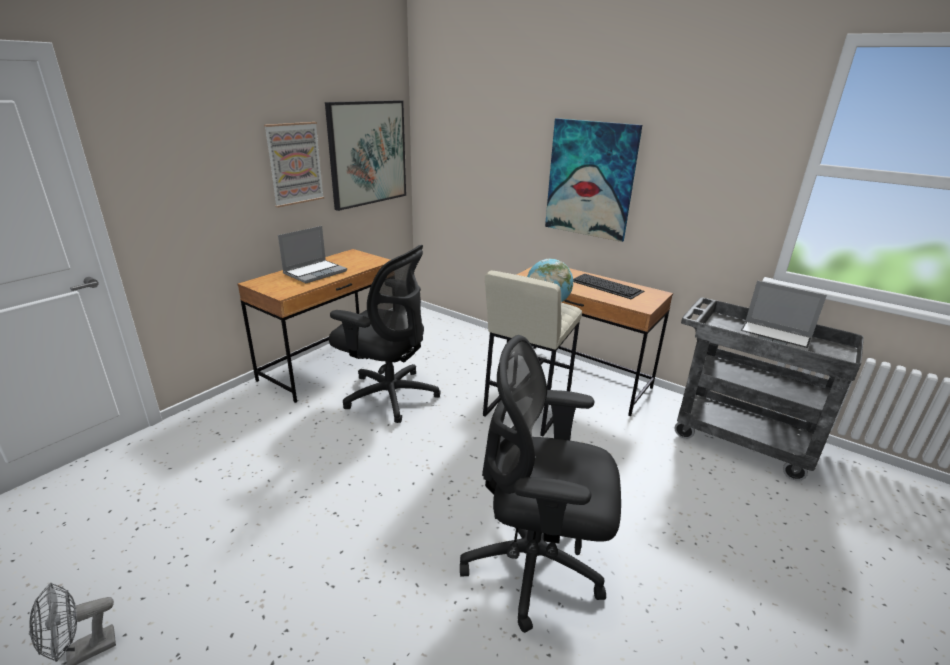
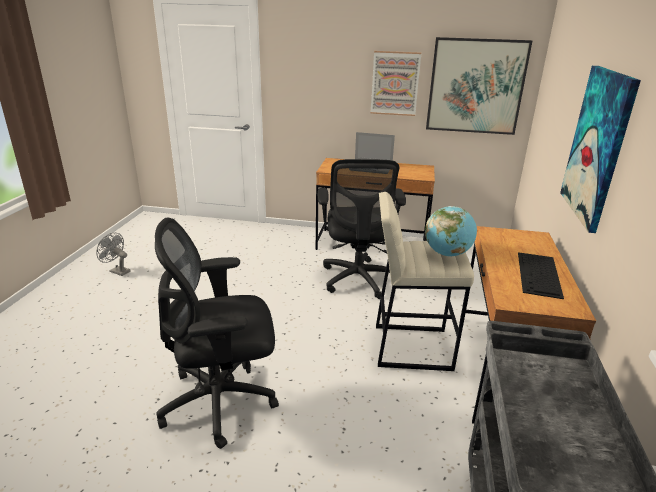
camera: 65 degrees right, 0 degrees up
(541, 562) = (225, 398): black office chair -> black office chair turned 90 degrees counterclockwise
(774, 340) = (558, 419): laptop -> none

